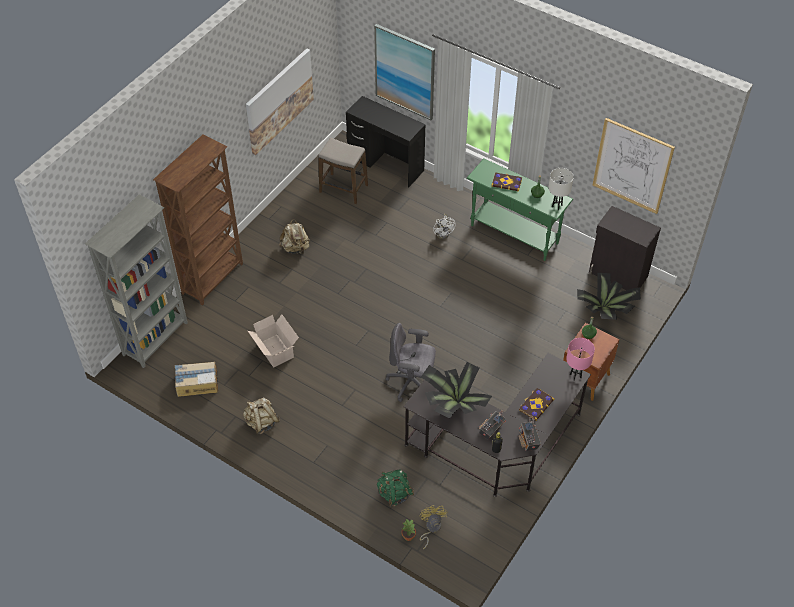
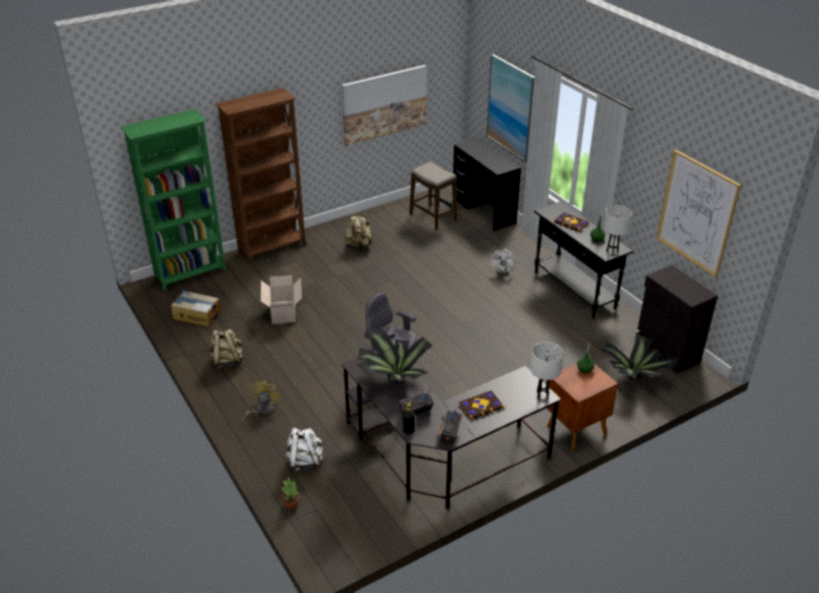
camera: 25 degrees right, 15 degrees down
(156, 339) = (191, 274): grey bookcase -> green bookcase
(394, 494) = (305, 461): green backpack -> white backpack
(431, 528) = (319, 506): yellow fan -> yellow fan (262, 410)
(514, 234) = (574, 290): green console table -> black console table
(575, 376) = (542, 395): pink table lamp -> white table lamp

